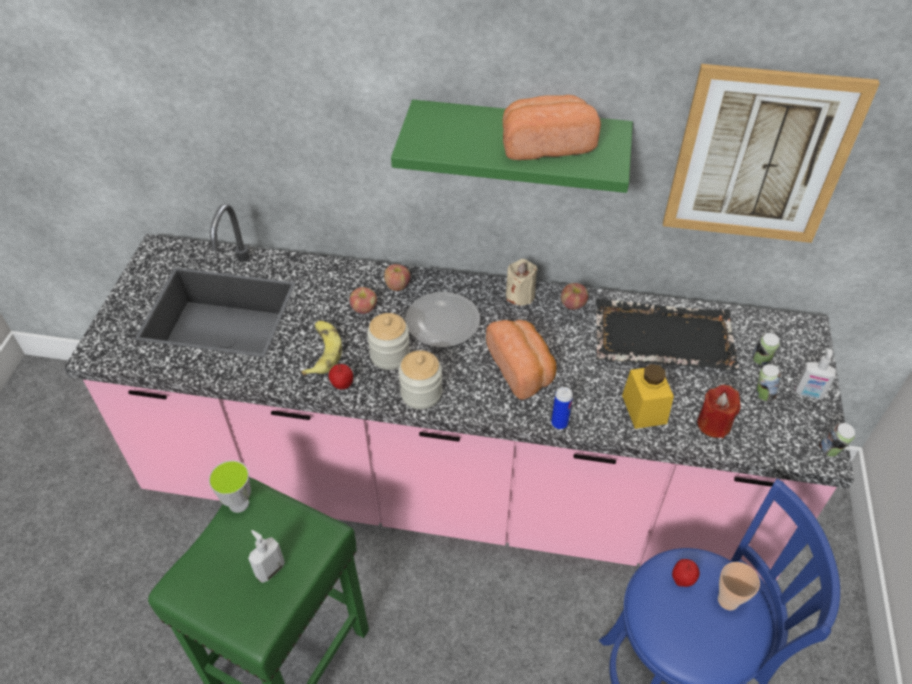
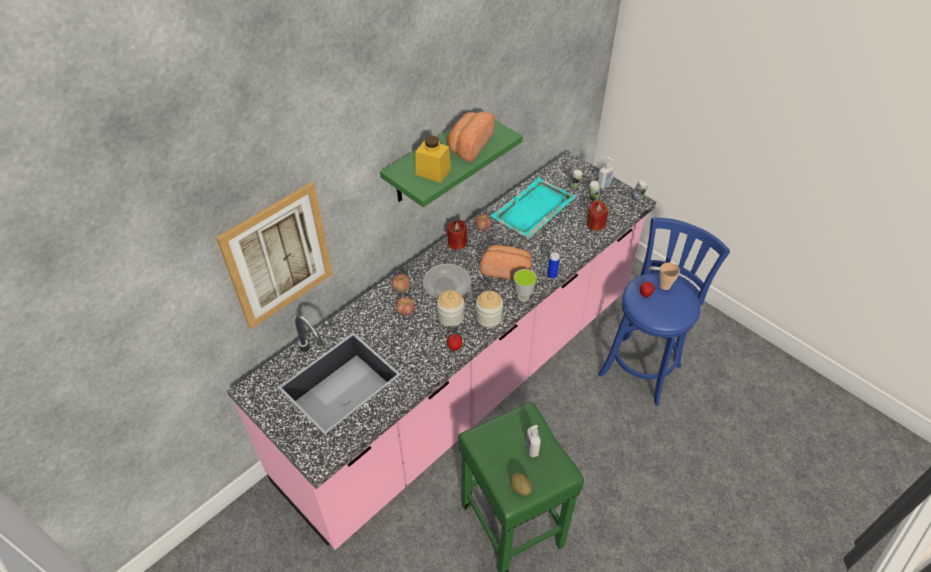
camera: 55 degrees left, 0 degrees up
(198, 588) = (520, 488): none -> potato
(239, 503) = (478, 444): cup -> cup (523, 297)
(322, 352) = (421, 345): banana -> none
(520, 295) = (457, 243): beige candle -> red candle
(644, 409) = (568, 241): yellow jar -> yellow jar (433, 172)
(662, 338) = (532, 210): black tray -> turquoise tray
(760, 157) = (529, 92): picture -> picture (278, 256)

